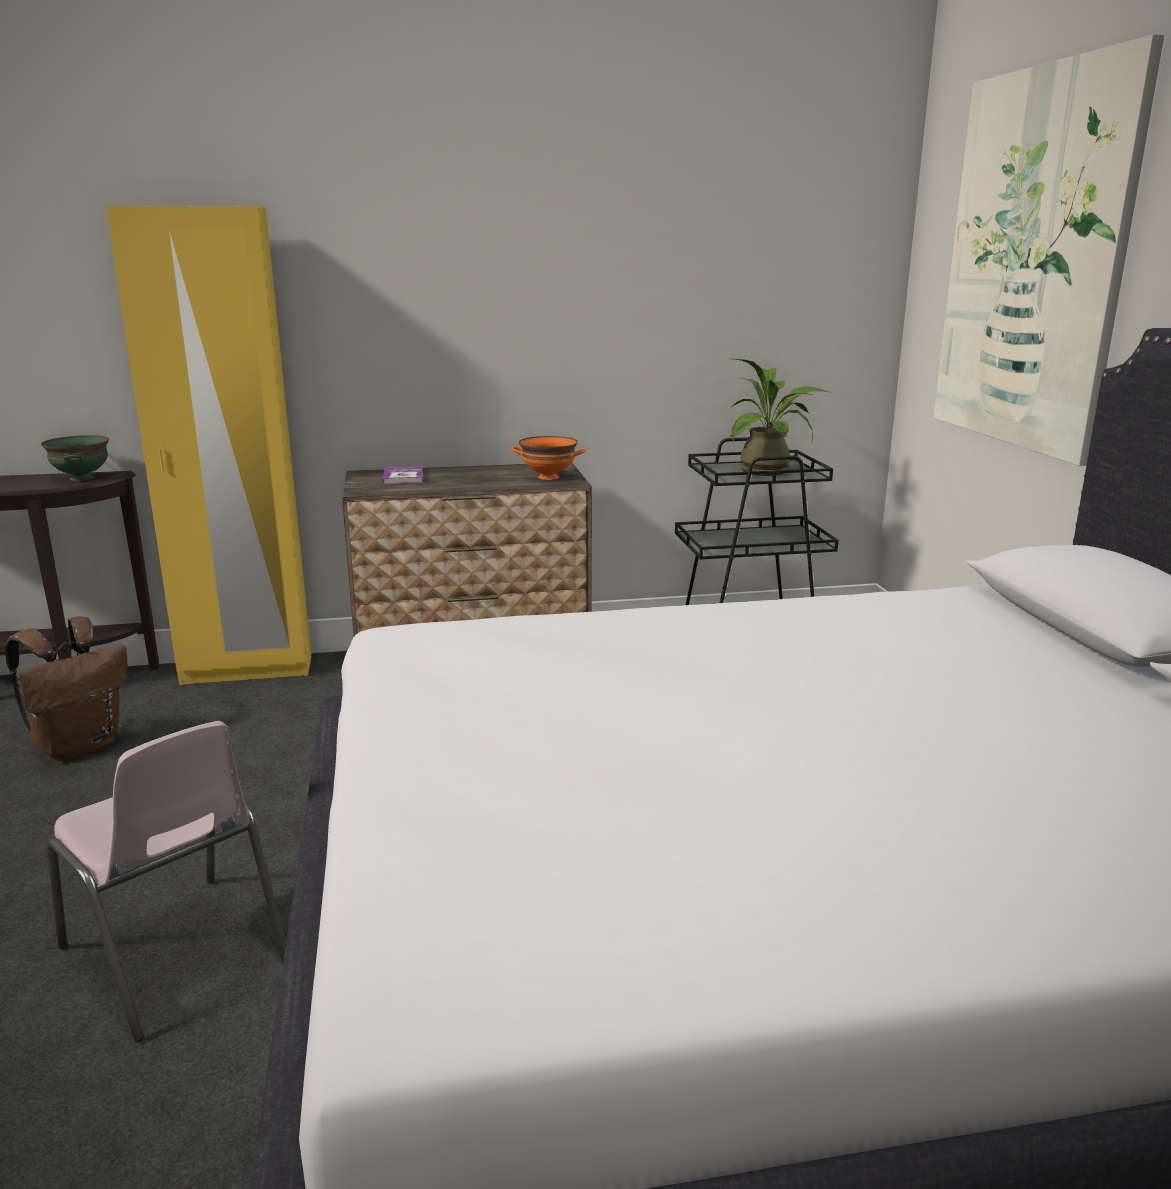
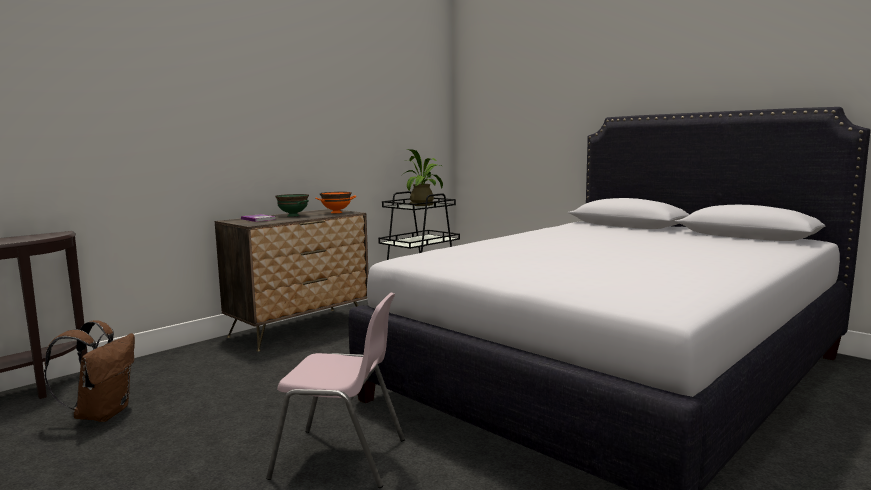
camera: 35 degrees left, 10 degrees down
(81, 478) = (46, 235): green bowl -> green bowl (293, 215)
(247, 671) = (160, 359): yellow wardrobe -> none
(1032, 261) = (530, 102): picture -> none

